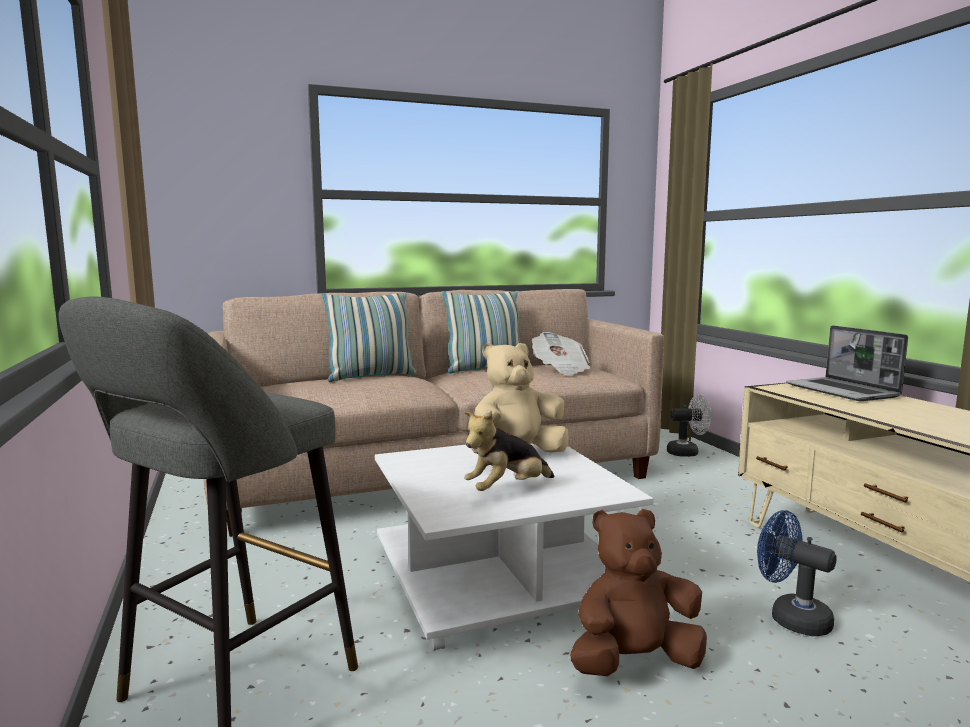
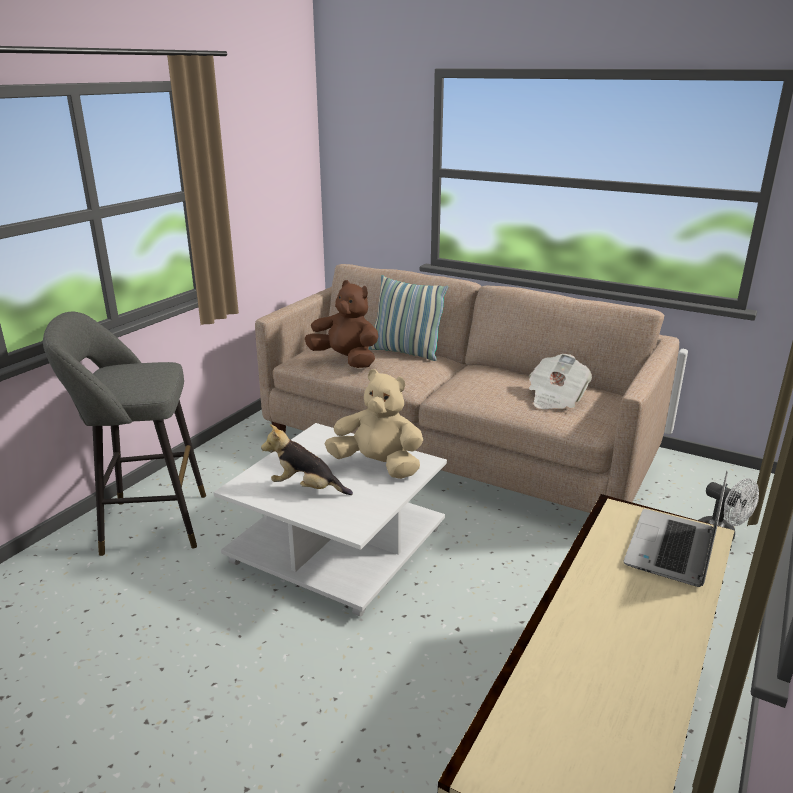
camera: 50 degrees right, 15 degrees up
(484, 369) = (506, 372): pillow -> none
(634, 662) = (291, 640): brown plush toy -> brown plush toy (346, 360)
(791, 617) = (430, 698): blue fan -> none

